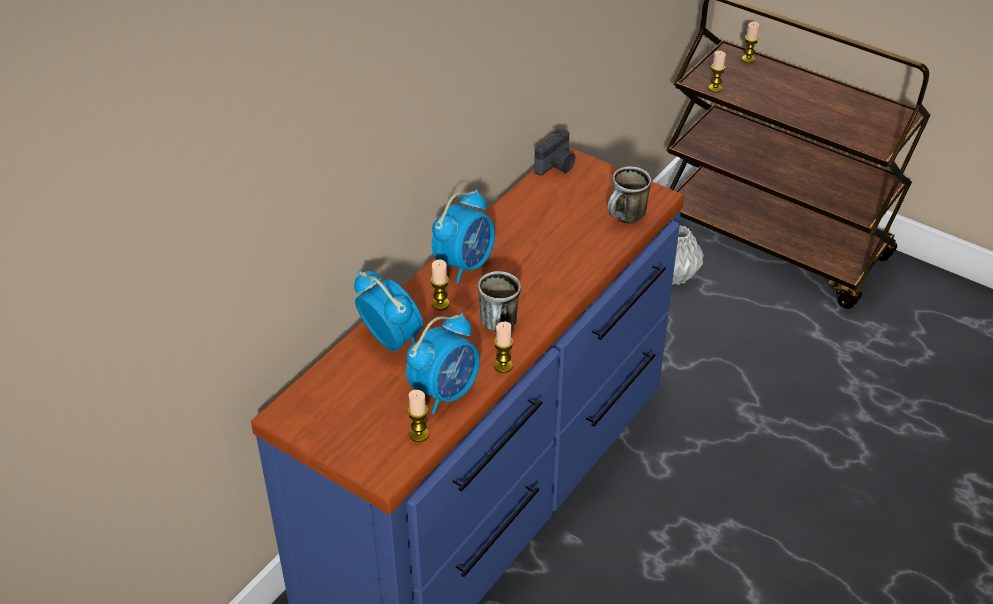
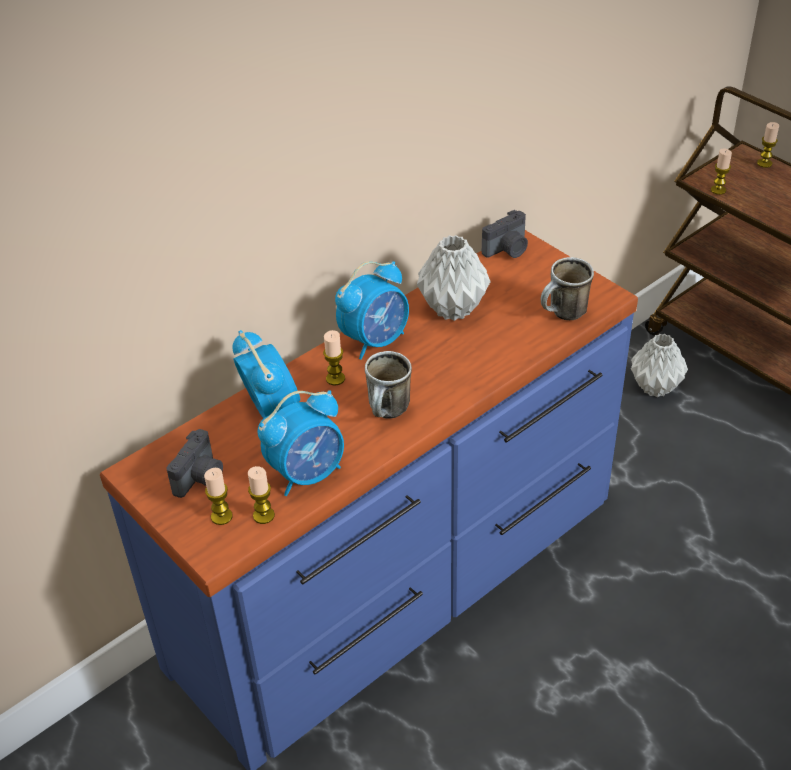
camera: 15 degrees right, 0 degrees up
(349, 411) = (200, 478): none -> camera
(503, 366) = (378, 455): candle -> candle (221, 516)
(524, 225) = (452, 308): none -> grey vase

